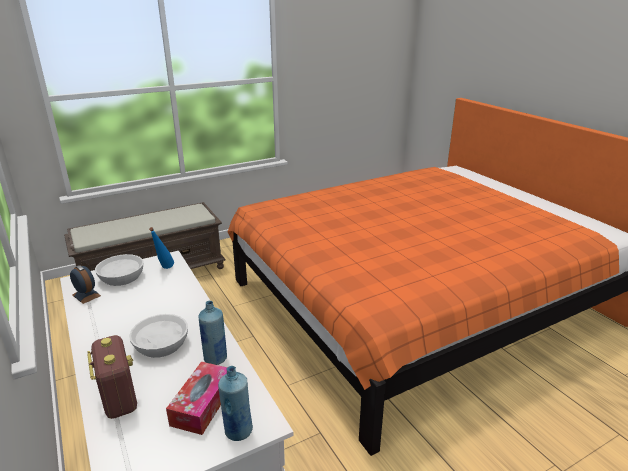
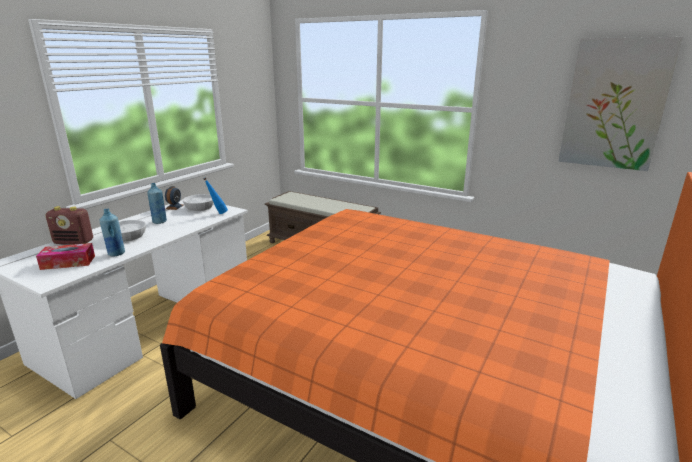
camera: 60 degrees right, 5 degrees down
(119, 398) = (74, 242): radio -> radio turned 60 degrees clockwise
(238, 431) = (42, 278): blue bottle -> blue bottle (159, 222)
(369, 60) = (614, 104): none -> picture

